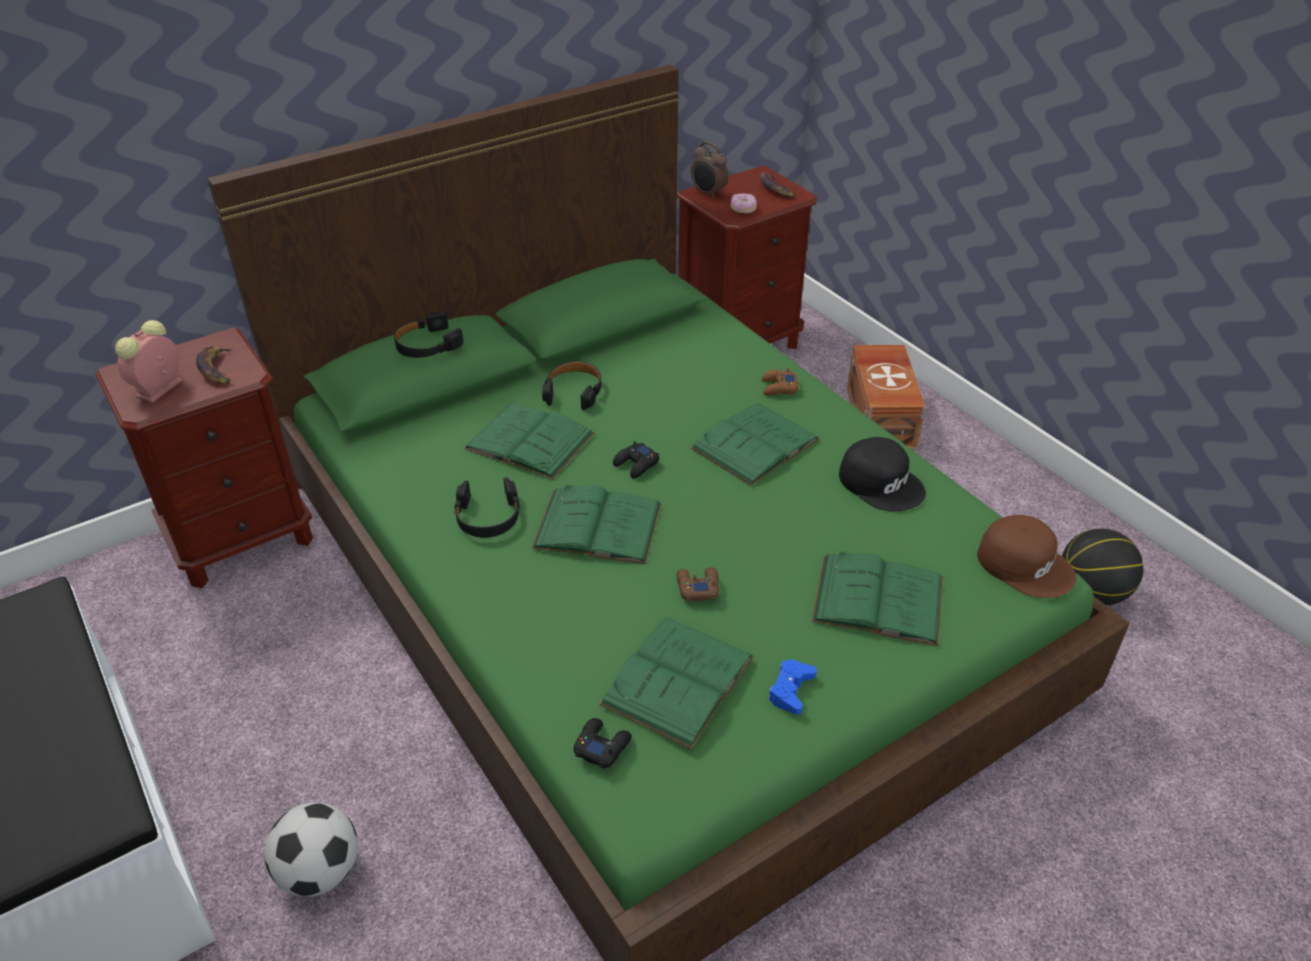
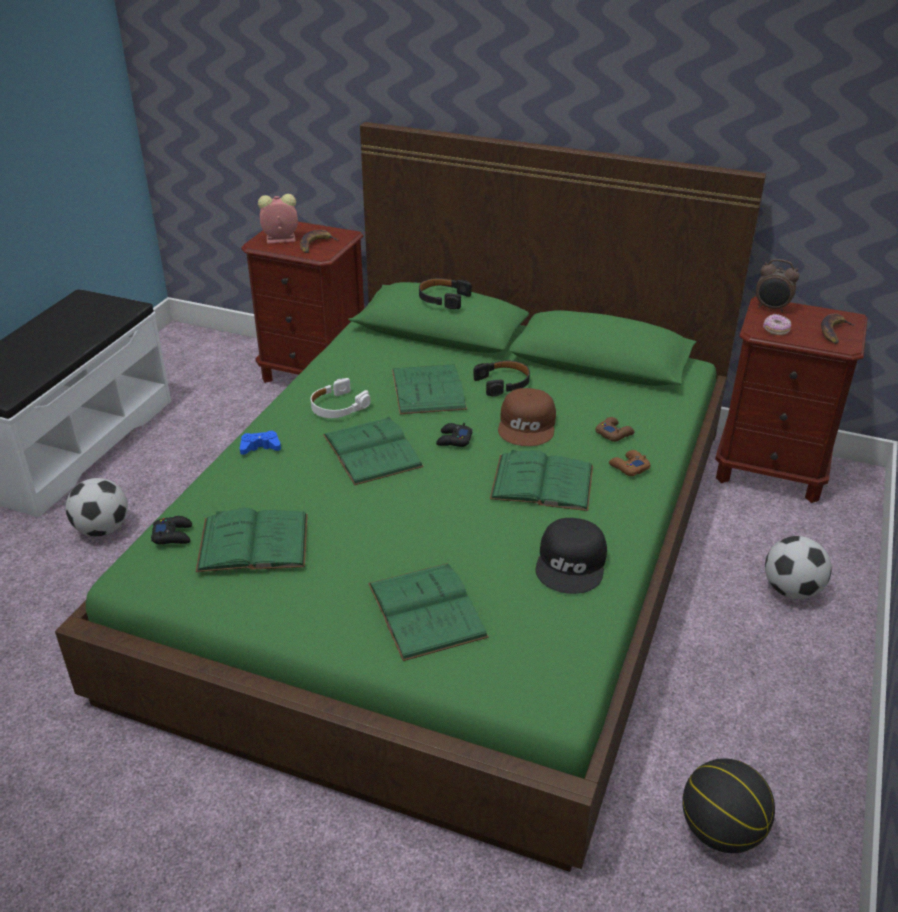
camera: 55 degrees right, 5 degrees down
(488, 516) = (338, 407): black headphones -> white headphones
(697, 587) = (352, 516): brown game controller -> brown game controller (614, 433)
(708, 194) = (771, 308): alarm clock -> alarm clock turned 75 degrees counterclockwise
(790, 690) = (289, 599): blue game controller -> blue game controller (260, 447)
(881, 416) = (791, 590): brown storage box -> football
(1025, 564) = (558, 684): brown cap -> brown cap (528, 425)

